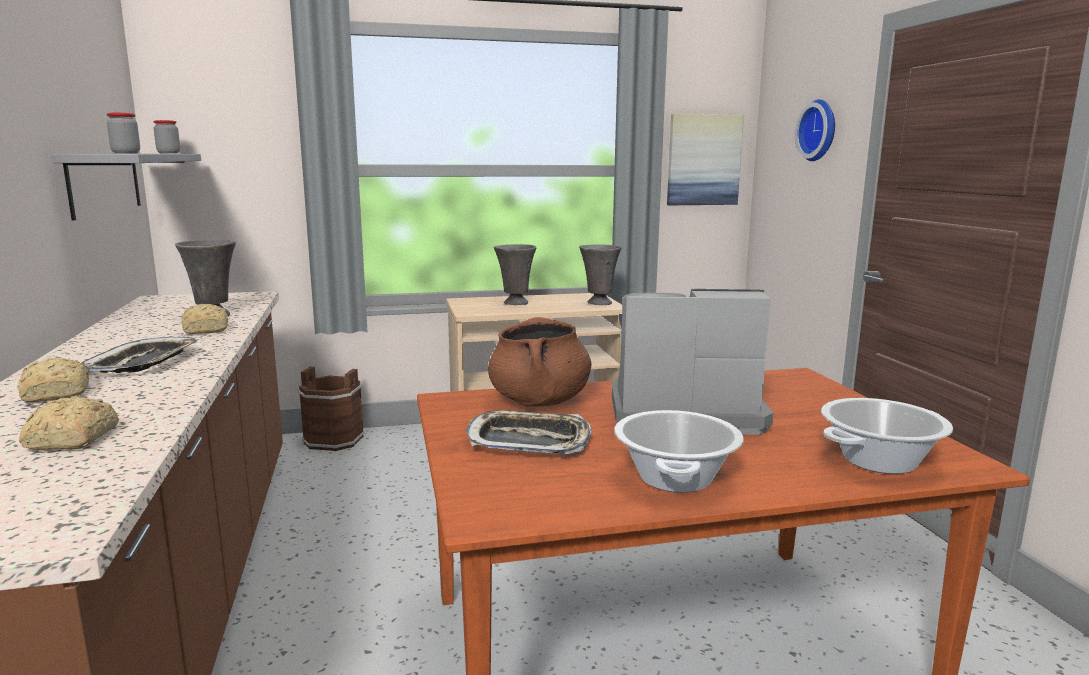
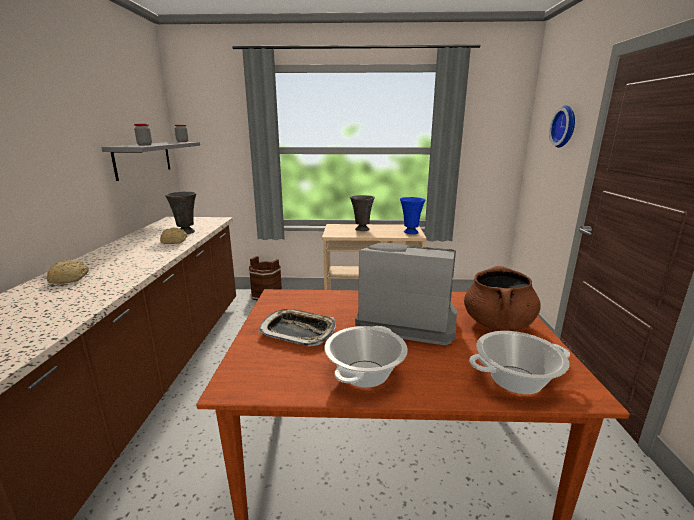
camera: 15 degrees right, 5 degrees up
(70, 440) = (45, 311): bread -> none
(143, 363) = (126, 261): tray -> none
(539, 401) = (326, 302): brown cooking pot -> brown cooking pot (498, 324)
(598, 303) = (410, 232): grey vase -> blue vase
(703, 160) = (491, 144): picture -> none

